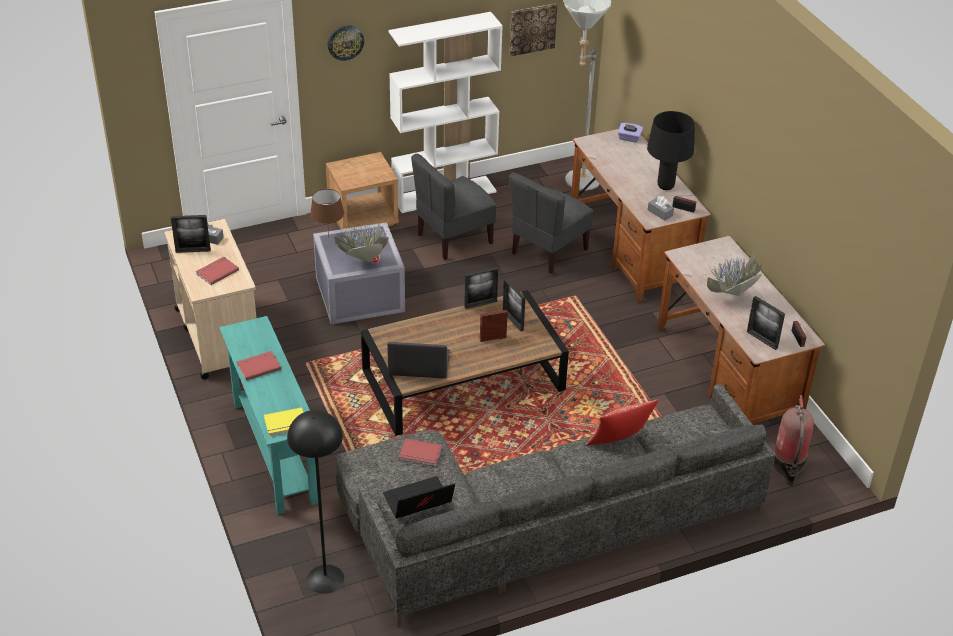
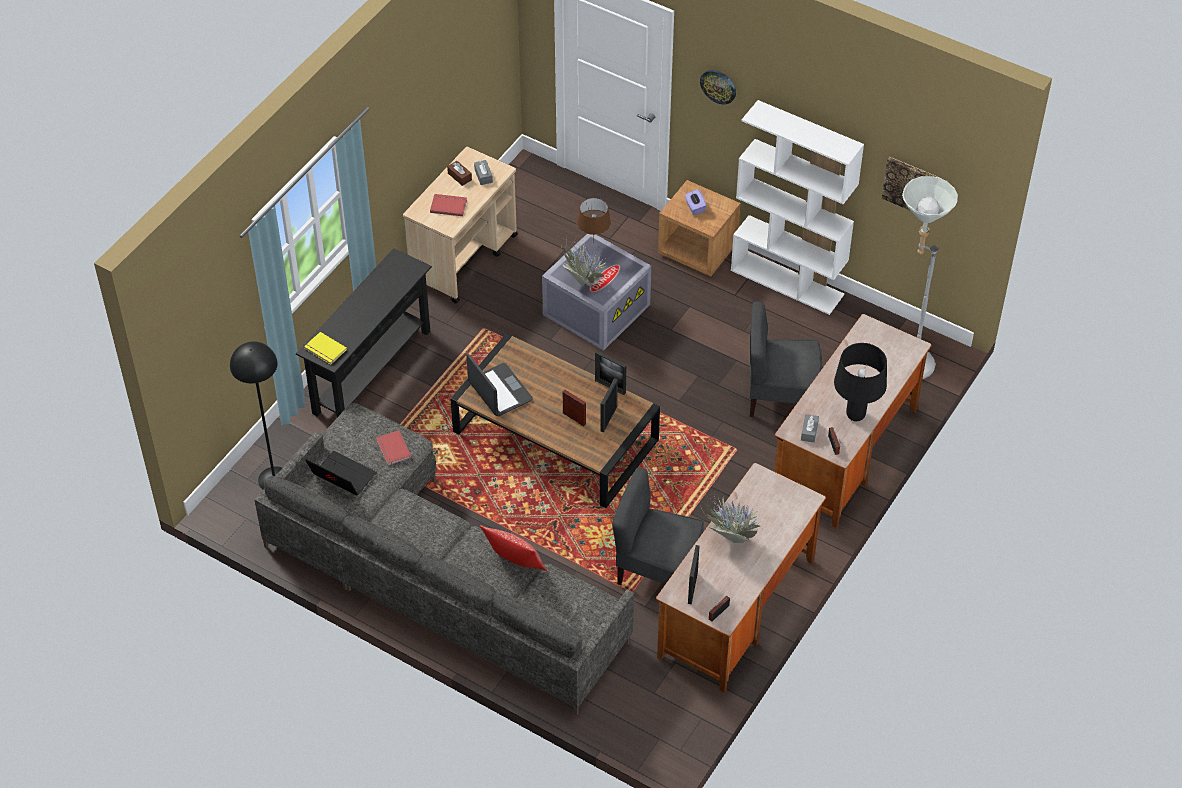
camera: 55 degrees right, 10 degrees up
(193, 251) = (459, 176): picture frame -> brown tissue box
(258, 366) = (371, 296): red book -> none
(274, 452) = (371, 371): turquoise console table -> black console table
(454, 239) = (731, 325): grey chair -> grey chair (657, 571)
(629, 138) = (906, 352): purple tissue box -> purple tissue box (695, 207)
(788, 466) = (651, 709): fire extinguisher -> none

